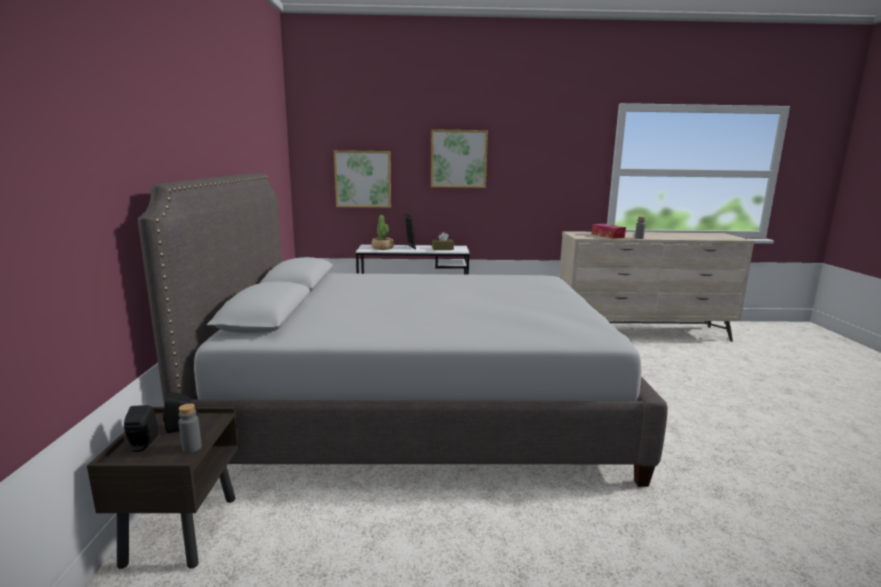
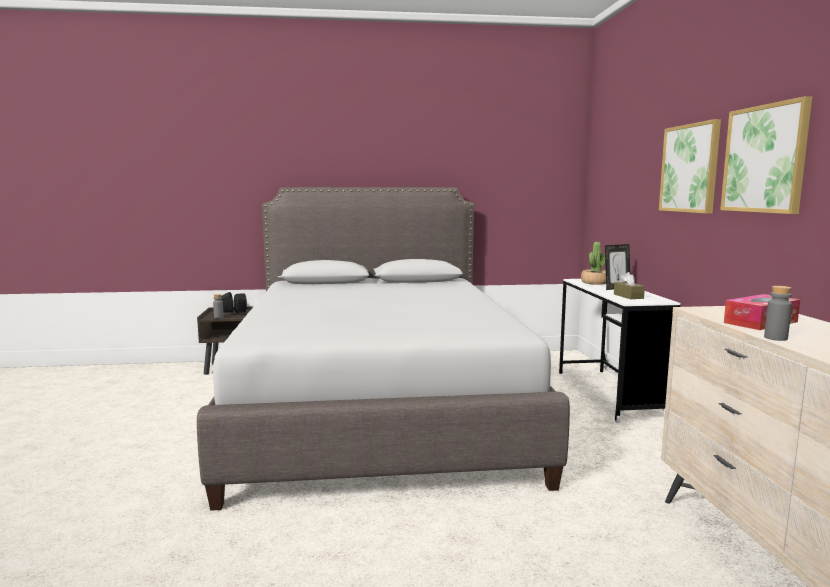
camera: 85 degrees right, 5 degrees down
(363, 179) = (620, 199): picture -> picture (765, 159)

